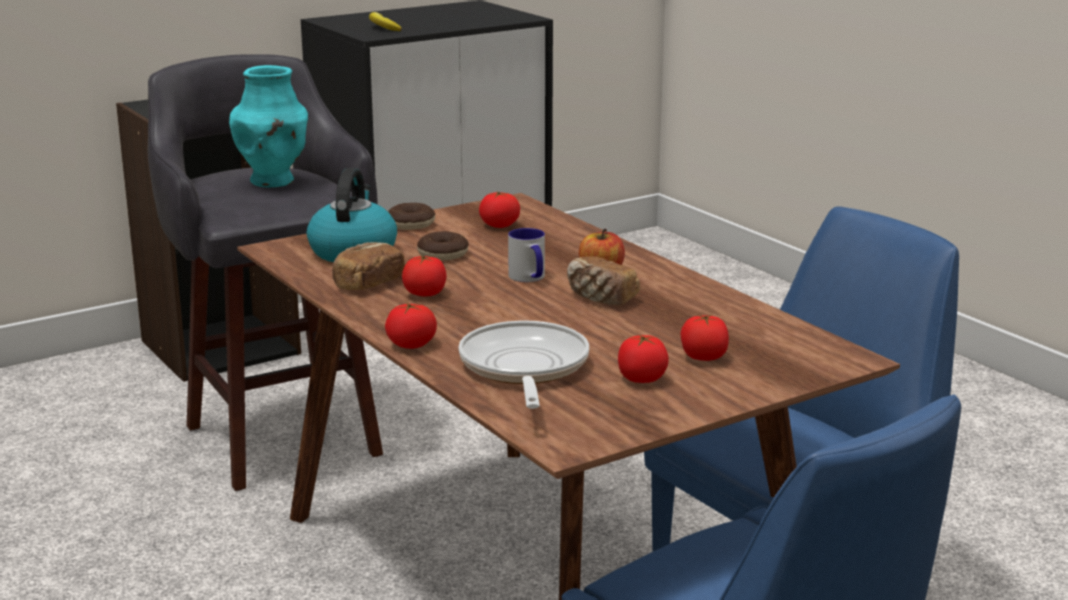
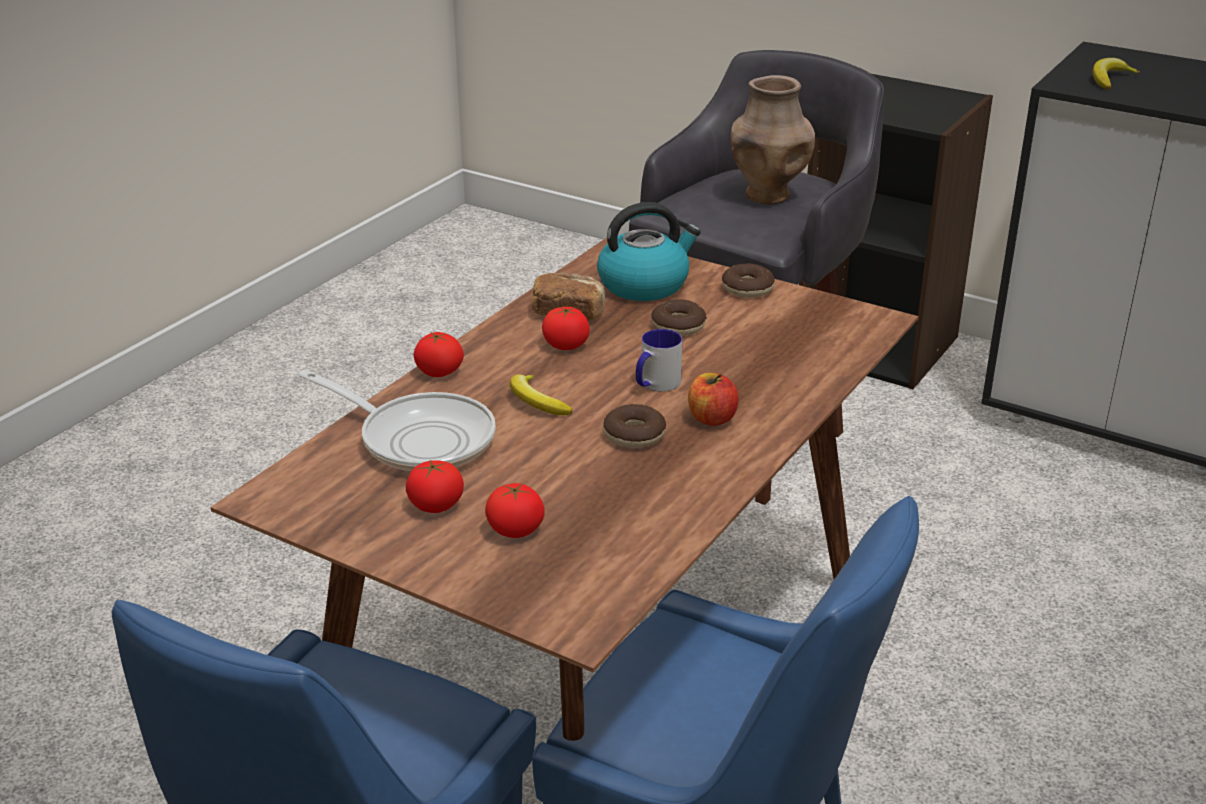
camera: 65 degrees right, 10 degrees up
(273, 181) = (767, 196): turquoise vase -> brown vase
(500, 225) = (795, 331): tomato -> none
(510, 319) = (536, 402): none -> banana
(523, 369) = (419, 438): frying pan -> frying pan turned 60 degrees clockwise
(600, 298) = (634, 435): bread -> donut

